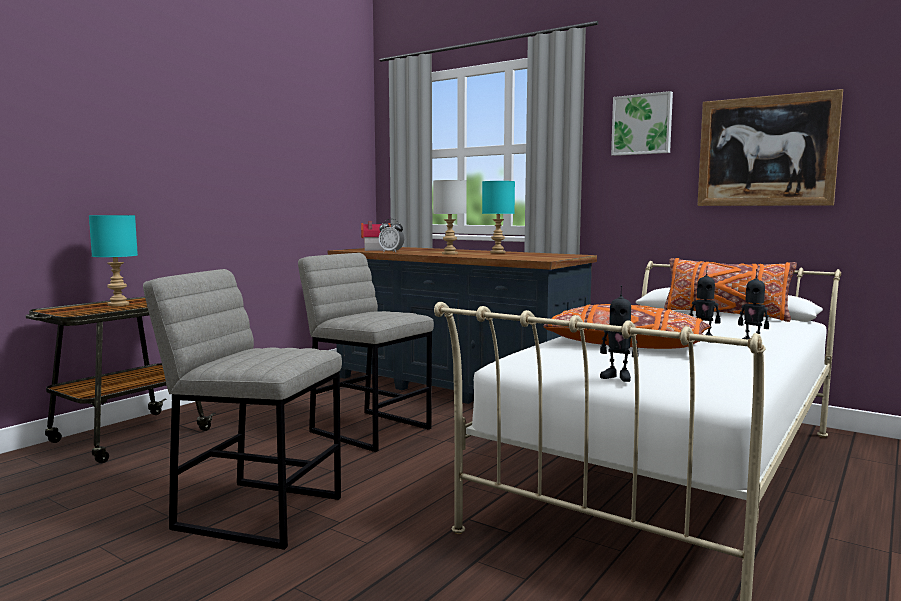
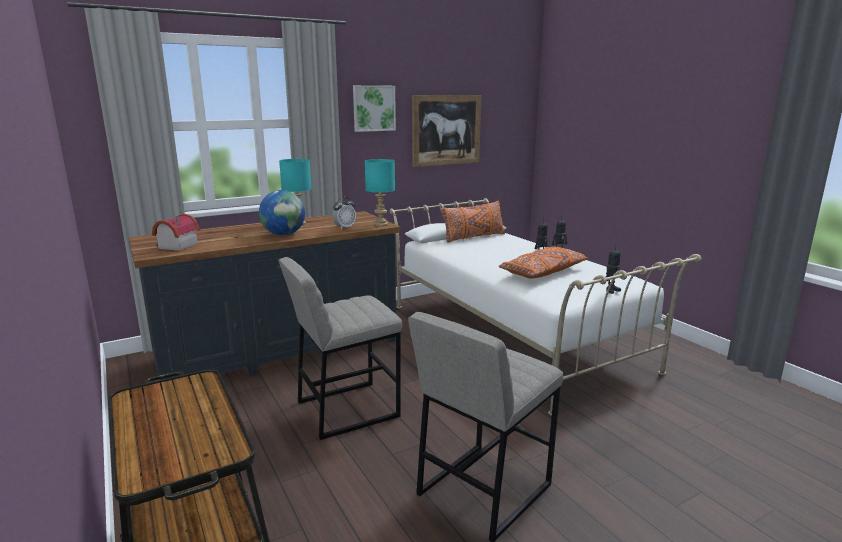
camera: 65 degrees left, 10 degrees up
(117, 304) = (164, 422): turquoise table lamp -> turquoise table lamp (381, 224)
(391, 252) = (223, 245): alarm clock -> alarm clock (344, 227)
(449, 254) = (284, 234): grey table lamp -> globe

